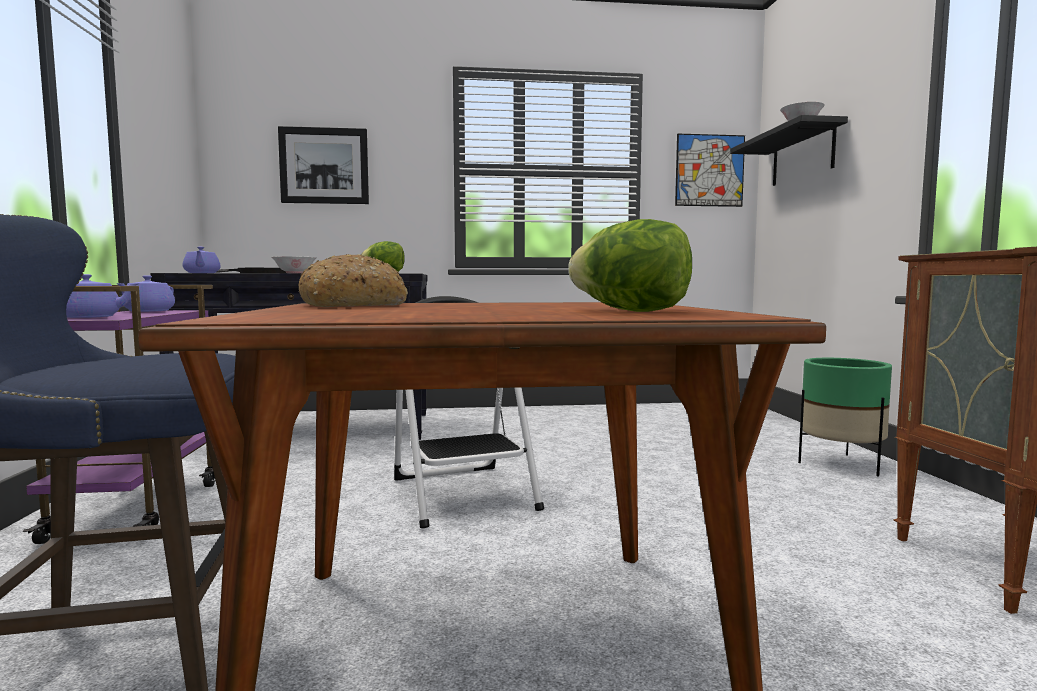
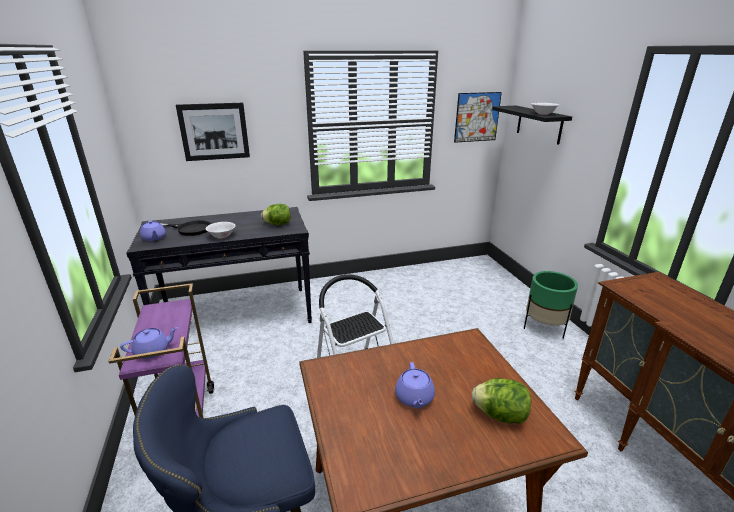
camera: 10 degrees left, 20 degrees up
(148, 311) = (161, 312): purple teapot -> purple teapot (414, 398)
(354, 305) = (350, 388): bread -> none

